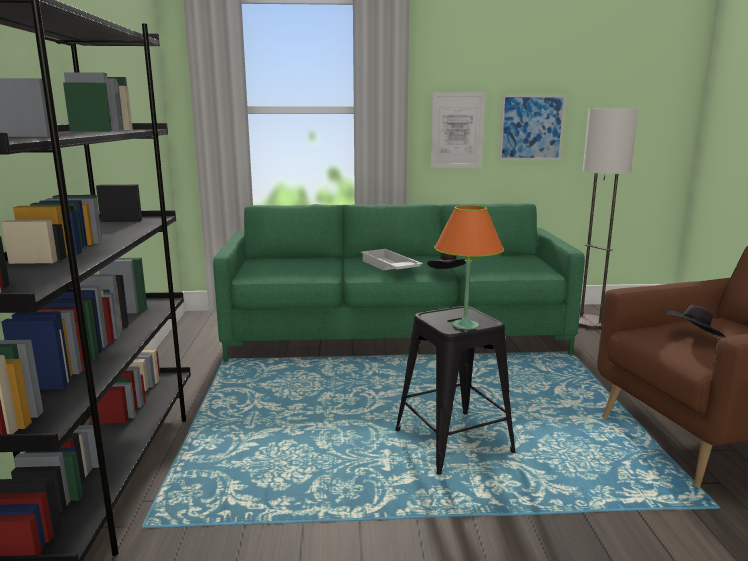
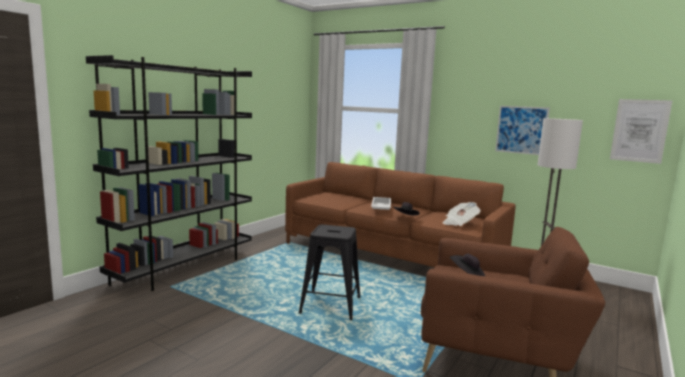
camera: 35 degrees right, 5 degrees down
(395, 336) = (390, 255): green sofa -> brown sofa
(457, 130) = (466, 128): picture -> picture (639, 130)
(465, 325) = (329, 233): orange table lamp -> none
(518, 267) = (459, 223): none -> newspaper

